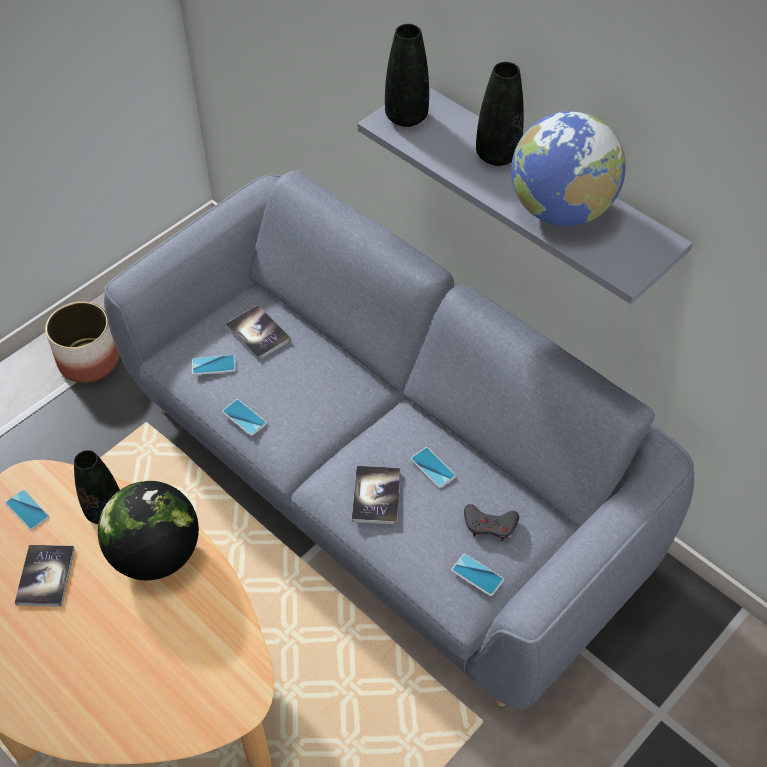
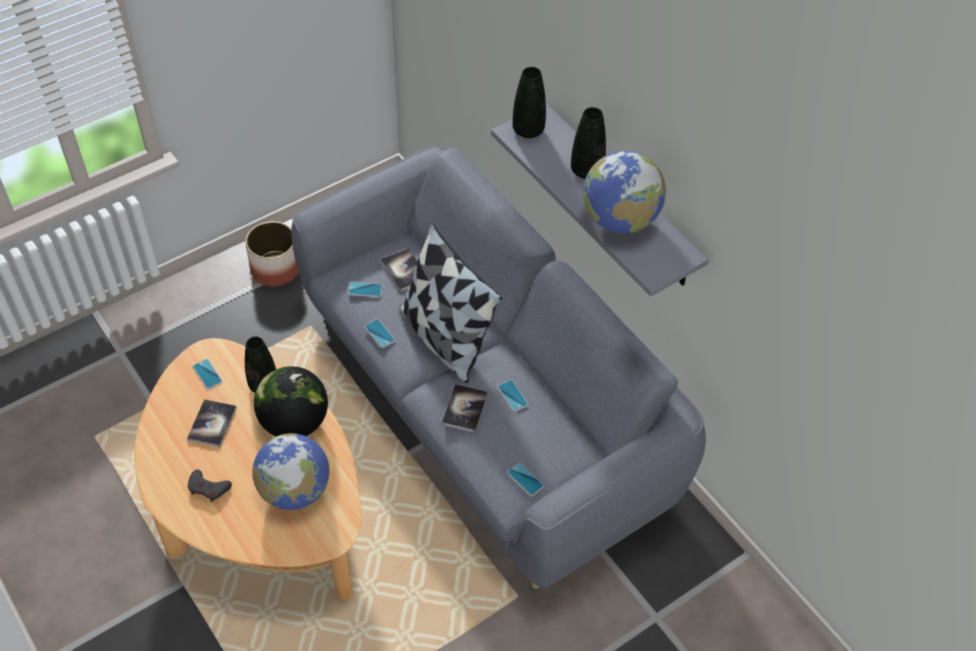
camera: 10 degrees right, 0 degrees up
(175, 647) = (294, 490): none -> globe
(329, 409) = (445, 338): none -> pillow
(490, 525) = (544, 445): grey game controller -> grey game controller (208, 488)

